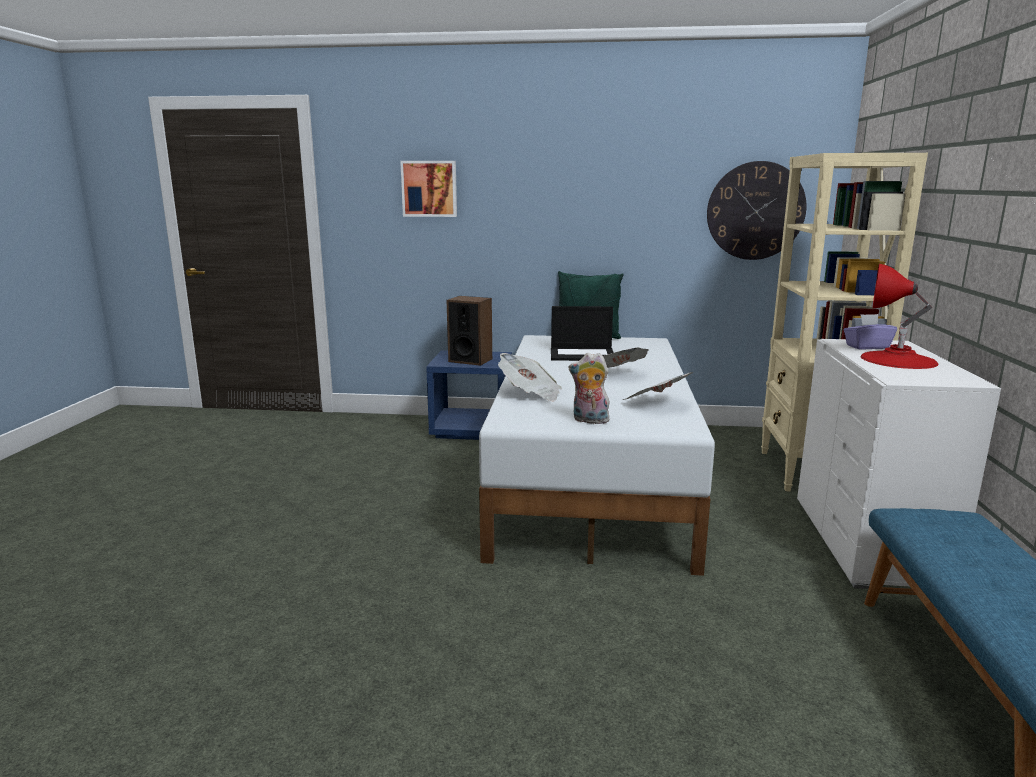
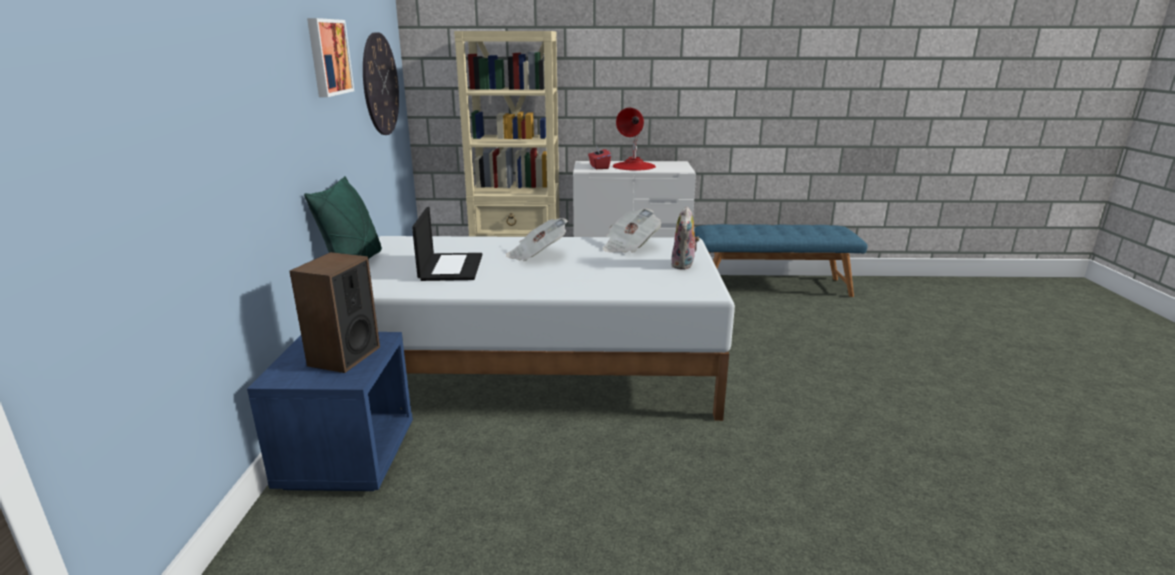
camera: 95 degrees left, 5 degrees up
(429, 188) = (154, 88): picture -> picture (328, 57)
(530, 394) = (614, 285): newspaper -> none
(867, 347) = (599, 167): purple tissue box -> red tissue box

